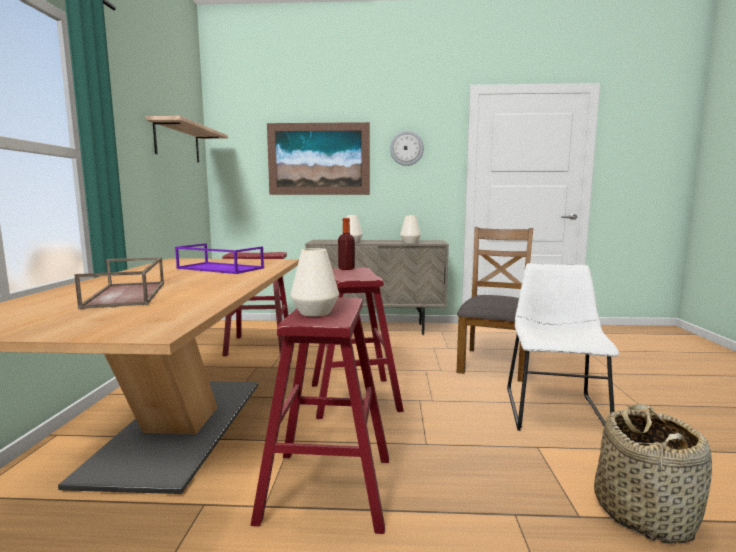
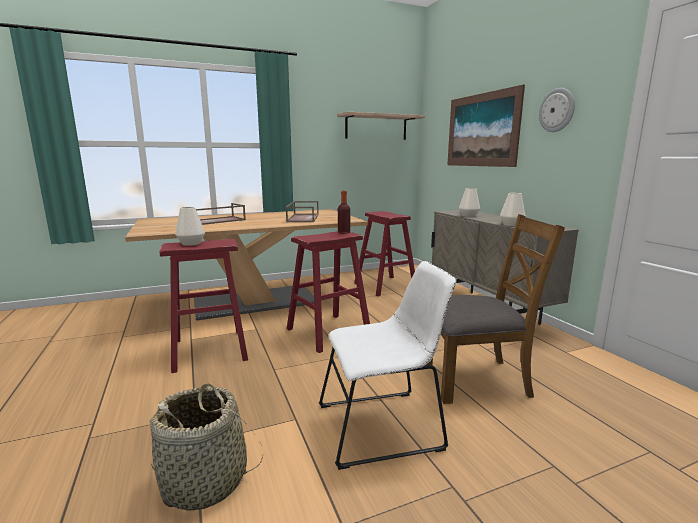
camera: 65 degrees right, 5 degrees up
(219, 268) = (302, 218): purple tray -> brown tray

